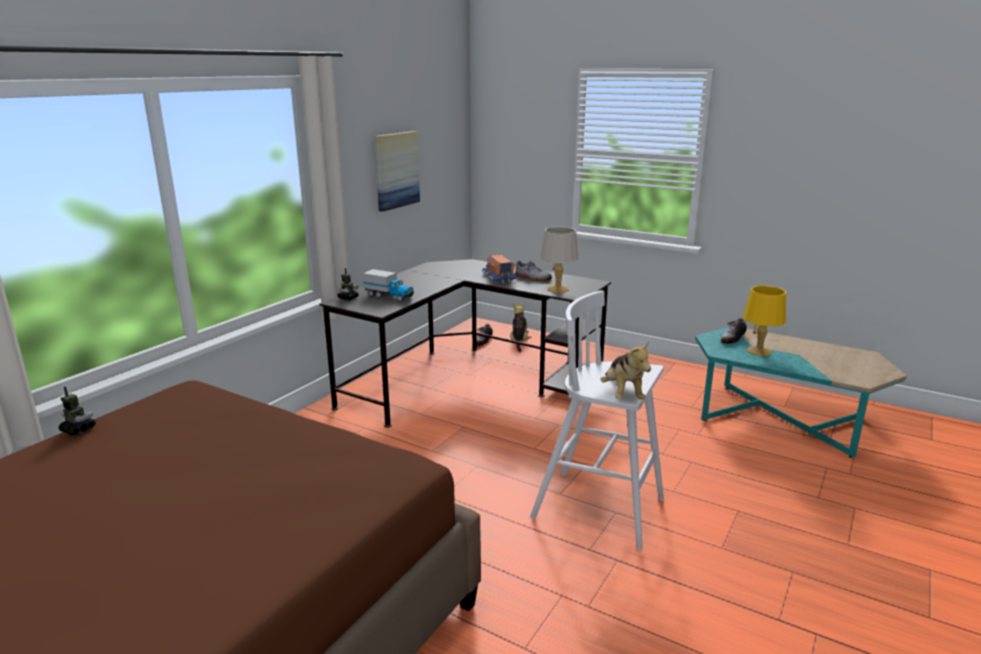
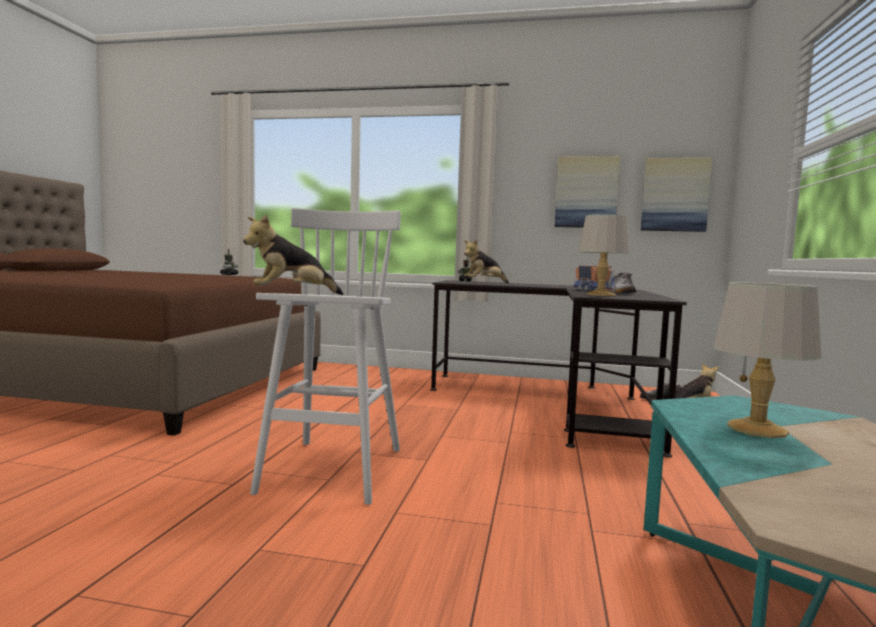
camera: 70 degrees right, 15 degrees down
(389, 296) = (483, 283): toy truck -> plush toy
(445, 162) = (675, 195): none -> picture
(732, 338) = (781, 414): shoe -> none
(759, 351) = (757, 429): yellow table lamp -> grey table lamp

